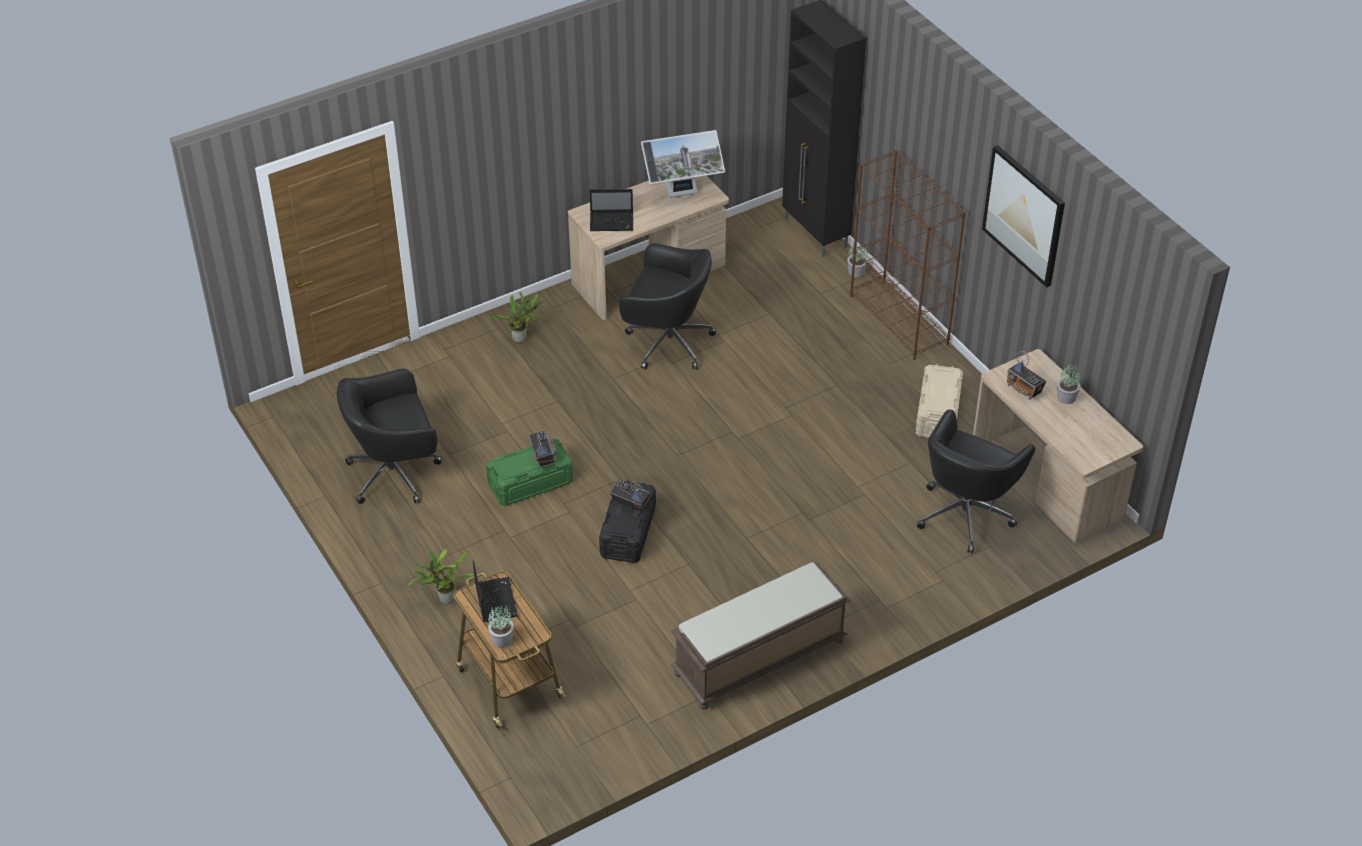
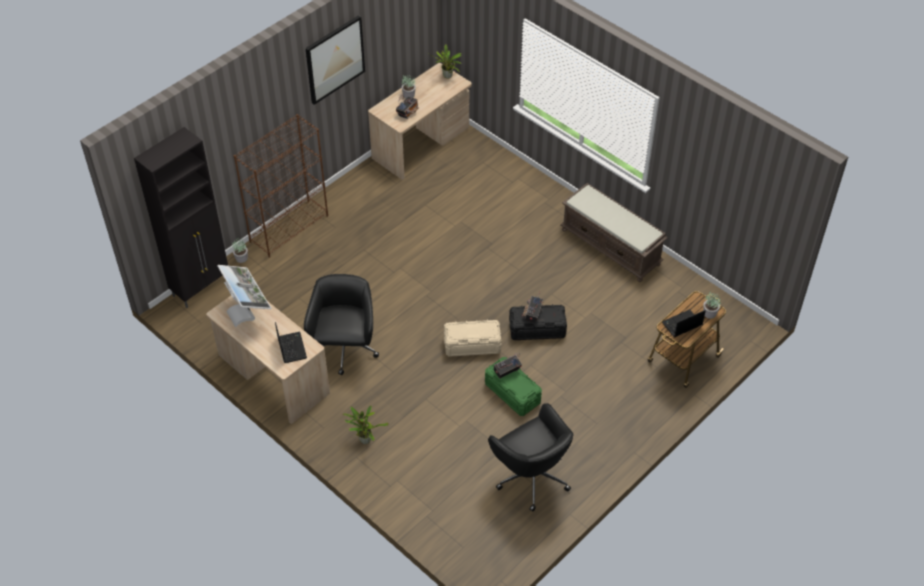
camera: 105 degrees left, 5 degrees up
(444, 599) = (633, 412): potted plant -> potted plant (448, 77)
(938, 413) = (376, 198): beige storage box -> beige storage box (472, 345)
(966, 513) = (460, 175): black office chair -> none

